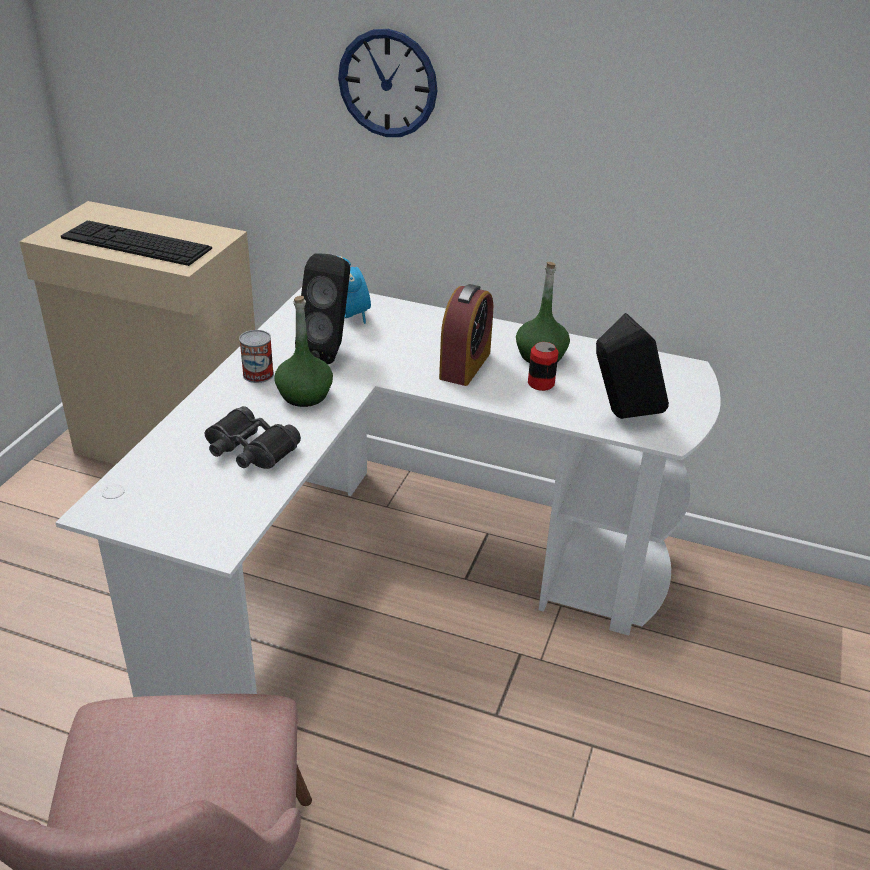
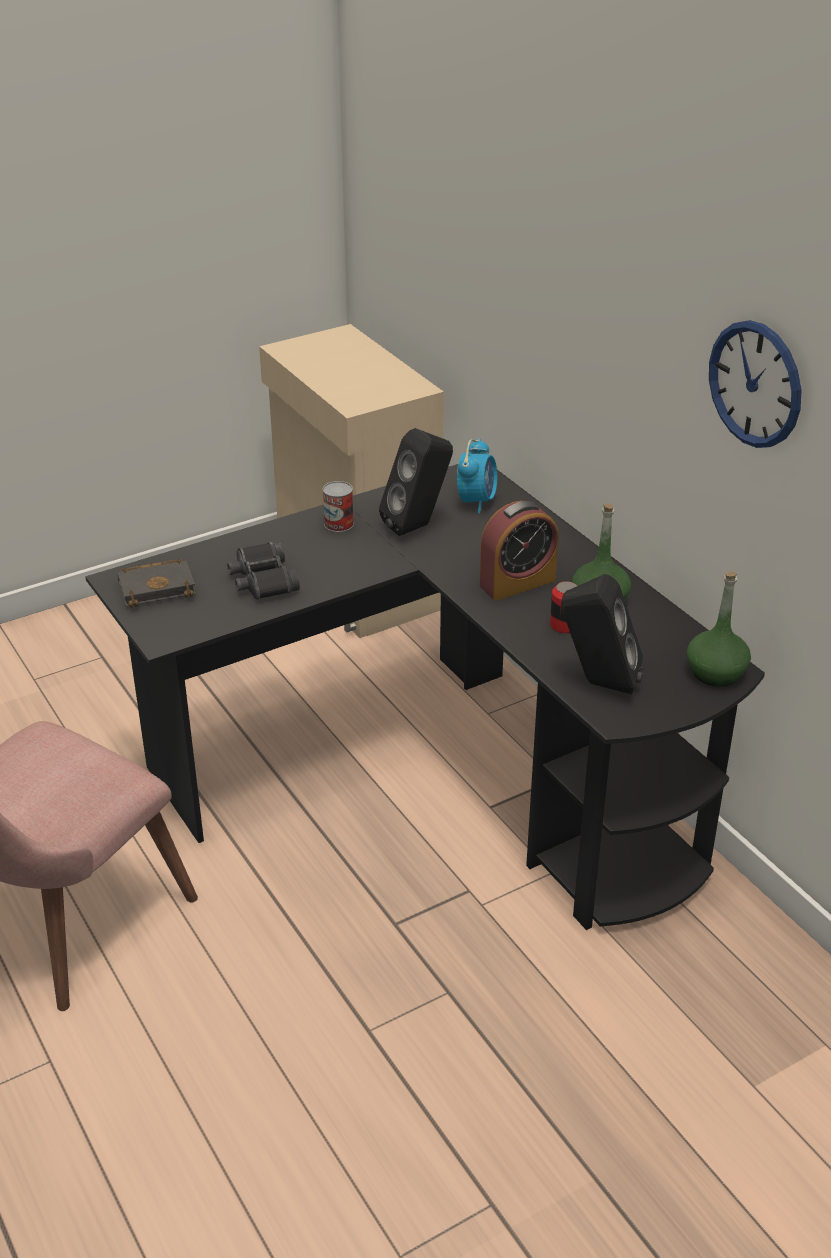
camera: 40 degrees right, 0 degrees up
(136, 243) = (341, 375): keyboard -> none
(153, 498) = (158, 587): none -> black book
(304, 395) = (353, 555): green bottle -> green bottle (715, 672)
(388, 83) = (550, 282): wall clock -> wall clock (755, 384)
(401, 573) = (439, 774): white desk -> black desk

